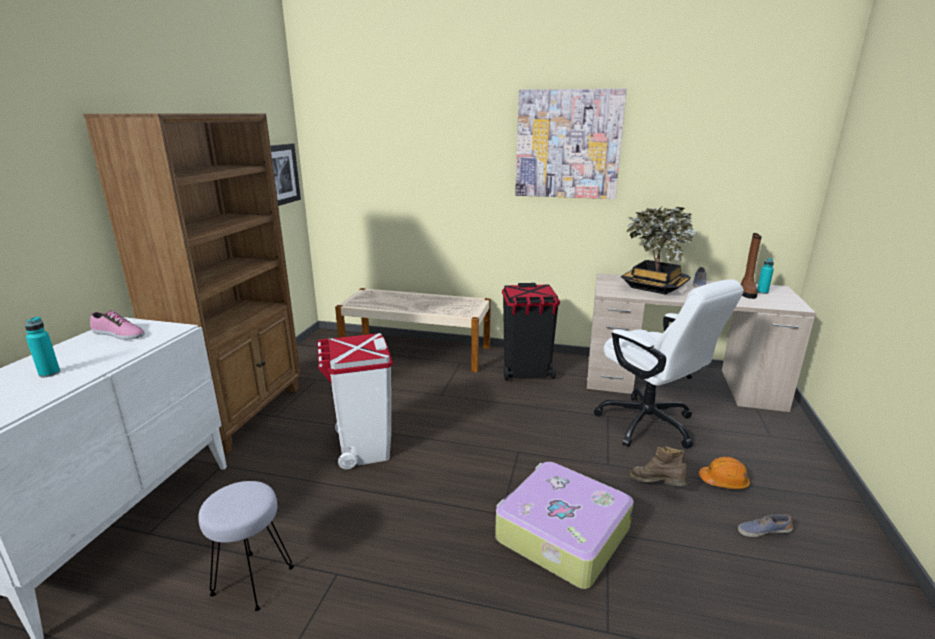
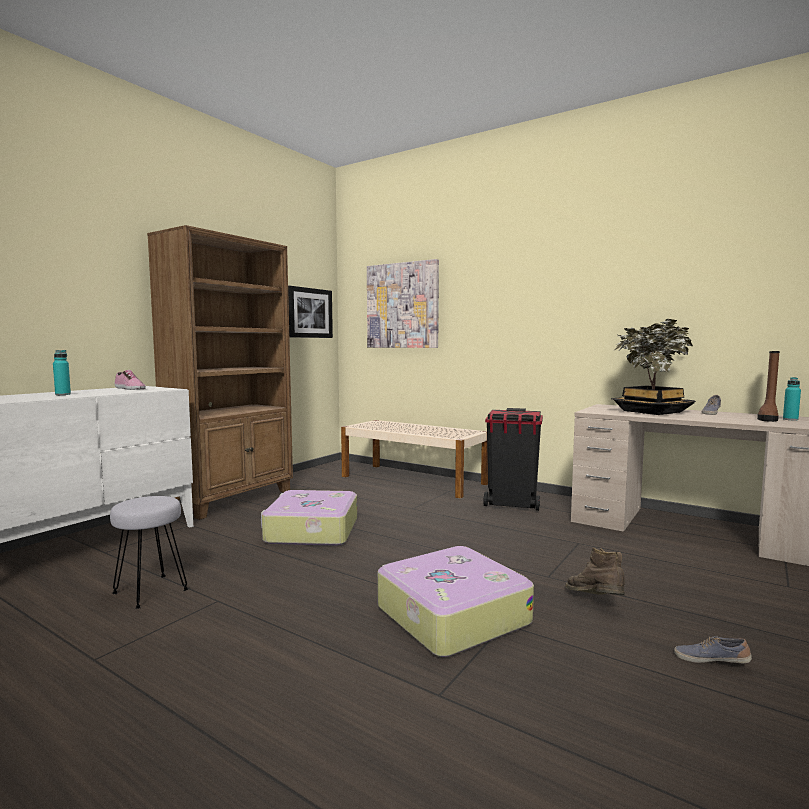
camera: 20 degrees right, 15 degrees down
(363, 448) = (311, 531): white trash can -> suitcase
(568, 144) = (562, 273): picture -> picture (402, 305)
(650, 426) = (625, 557): white office chair -> none
(723, 481) = (688, 611): orange hard hat -> none

